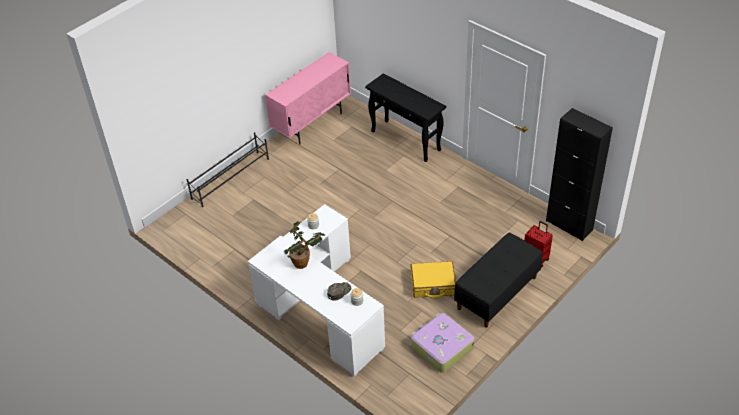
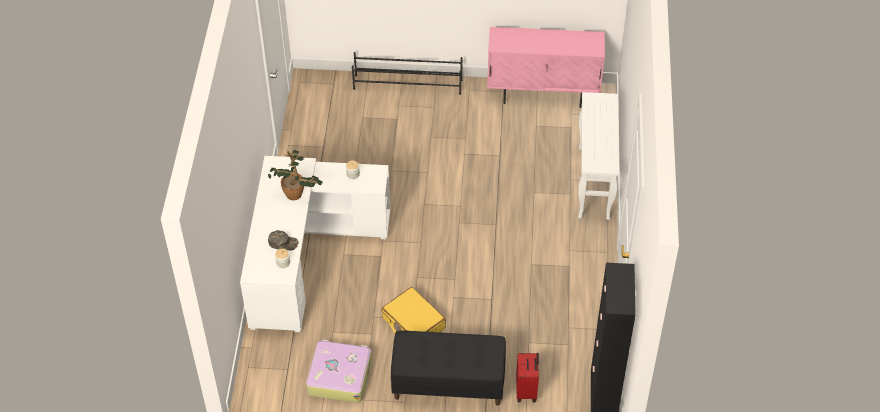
camera: 50 degrees right, 5 degrees up
(406, 141) = (594, 183): black console table -> white console table

